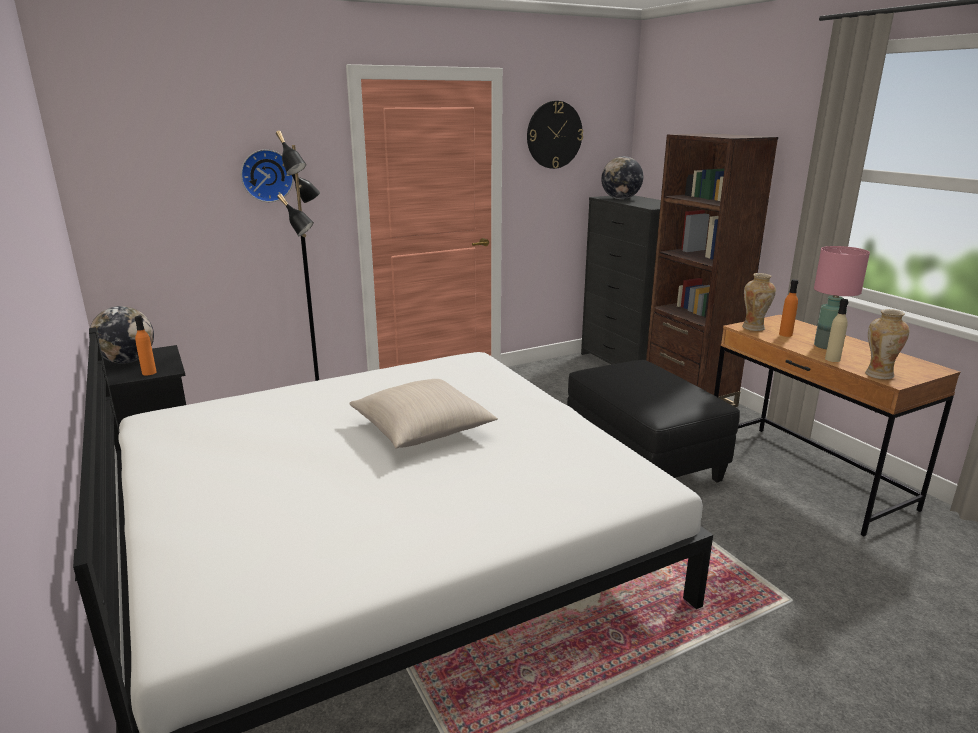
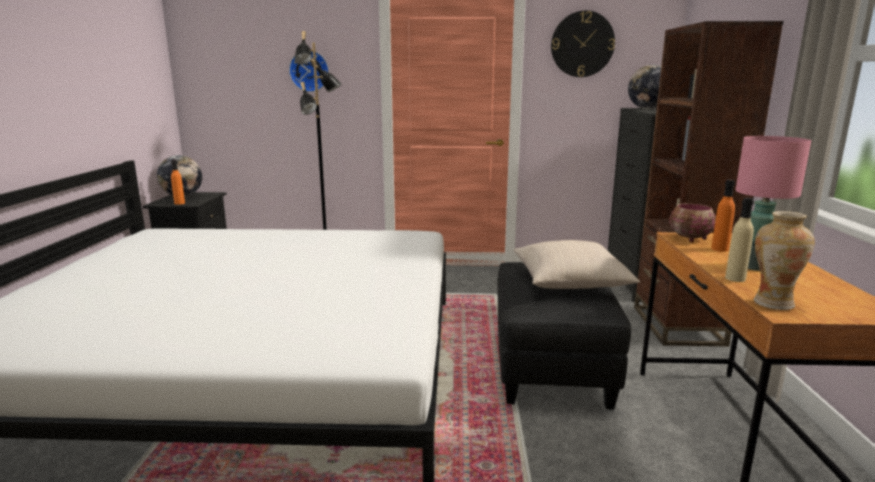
camera: 30 degrees right, 5 degrees down
(422, 430) = (288, 271): beige pillow -> beige pillow (570, 282)
(754, 328) = (690, 238): vase -> bowl

